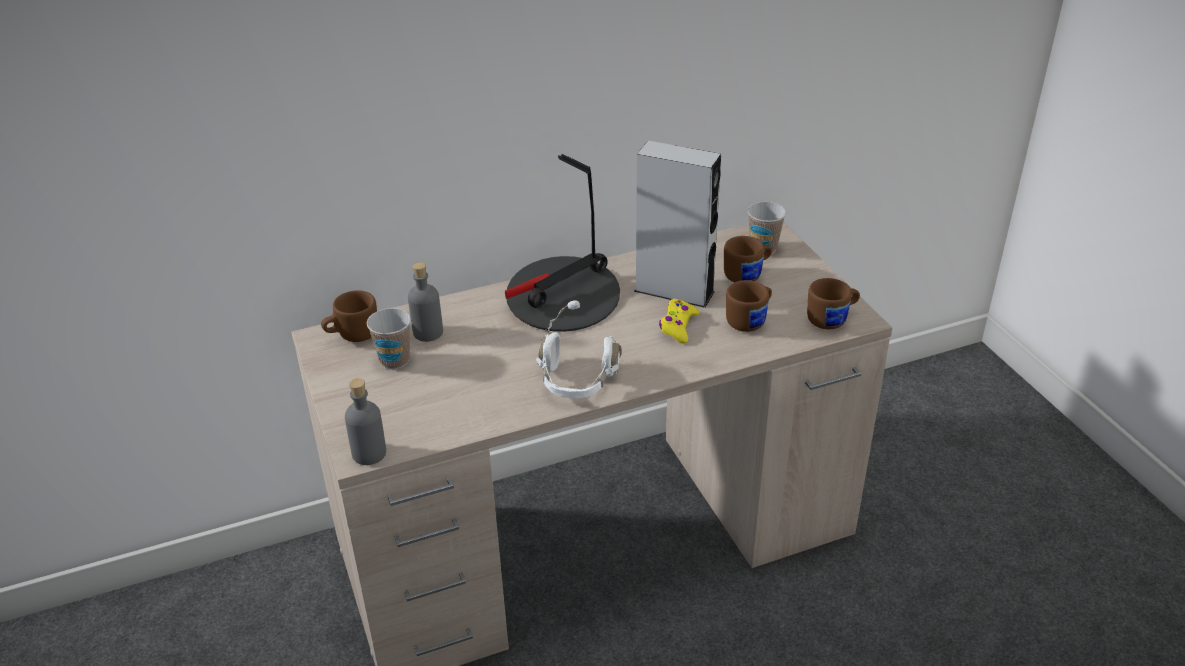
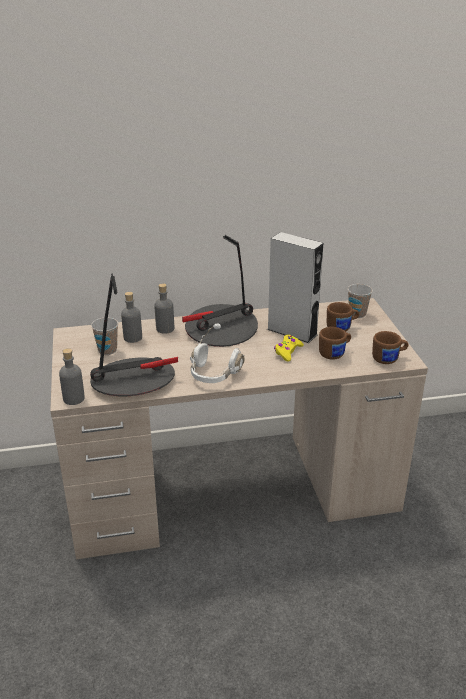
camera: 10 degrees right, 5 degrees down
(352, 335) = (87, 334): brown mug -> none
(454, 407) = (133, 380): none -> table lamp
(474, 310) = (165, 329): none -> grey bottle

